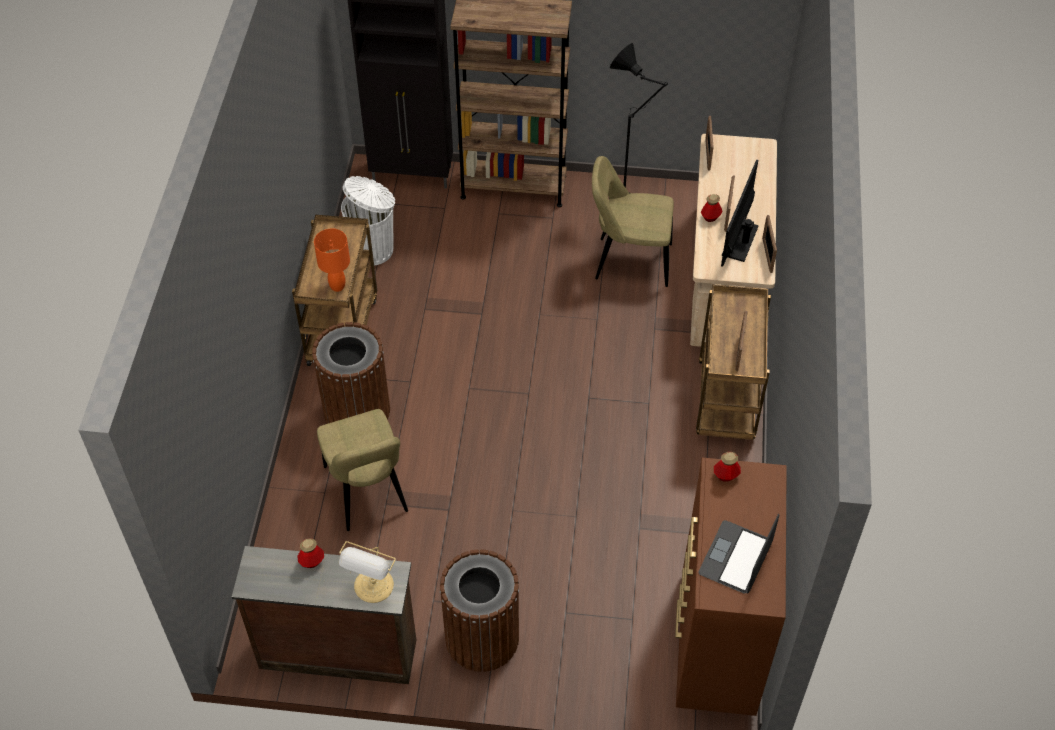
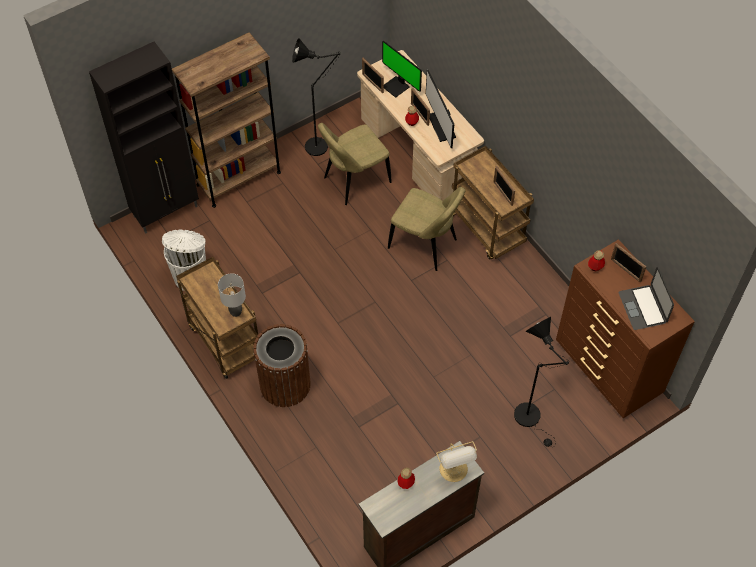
camera: 40 degrees left, 5 degrees up
(338, 286) = (236, 311): orange table lamp -> grey table lamp
(367, 493) = (342, 428): beige chair -> beige chair (425, 245)
(481, 638) = (487, 461): brown trash can -> none
(574, 631) = (531, 418): none -> black floor lamp
(731, 173) = (397, 86): none -> monitor
(767, 255) = (464, 125): picture frame -> picture frame (625, 270)

